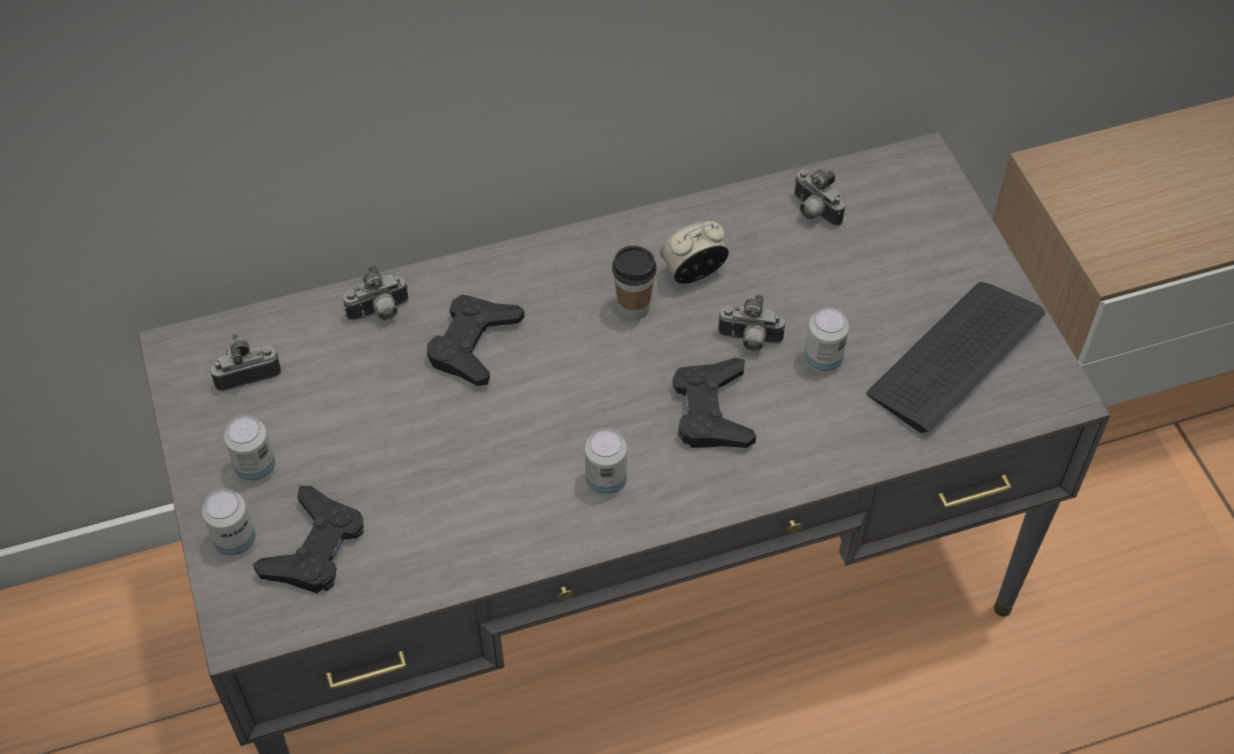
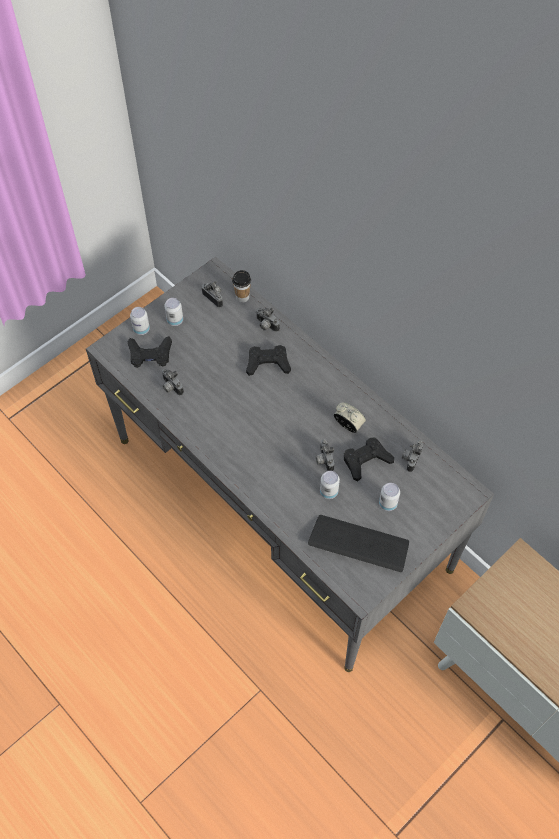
camera: 65 degrees right, 5 degrees up
(426, 538) = (171, 387): none -> camera
(606, 481) = (226, 435): can -> can (388, 503)
(633, 308) = (317, 411): cup -> cup (242, 297)
(712, 411) = (279, 460): black game controller -> black game controller (366, 460)

